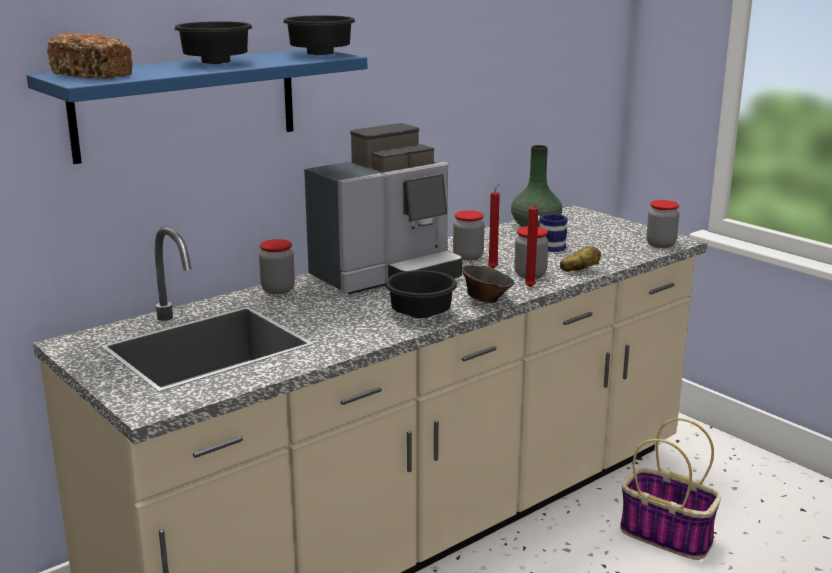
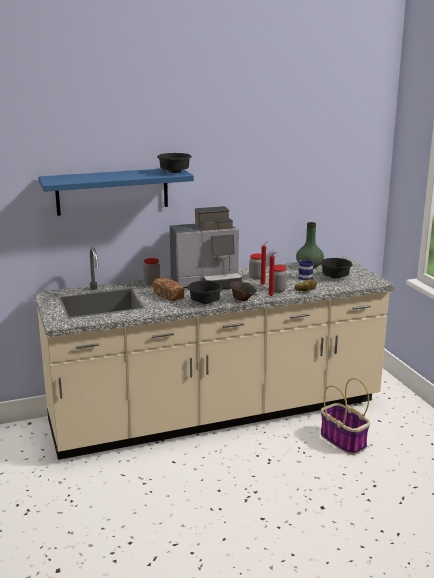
camera: 20 degrees right, 0 degrees up
(92, 75) = (61, 178): bread -> bread (168, 296)
(215, 63) = (120, 175): black bowl -> black bowl (335, 277)
(660, 244) = (366, 283): jar -> none

